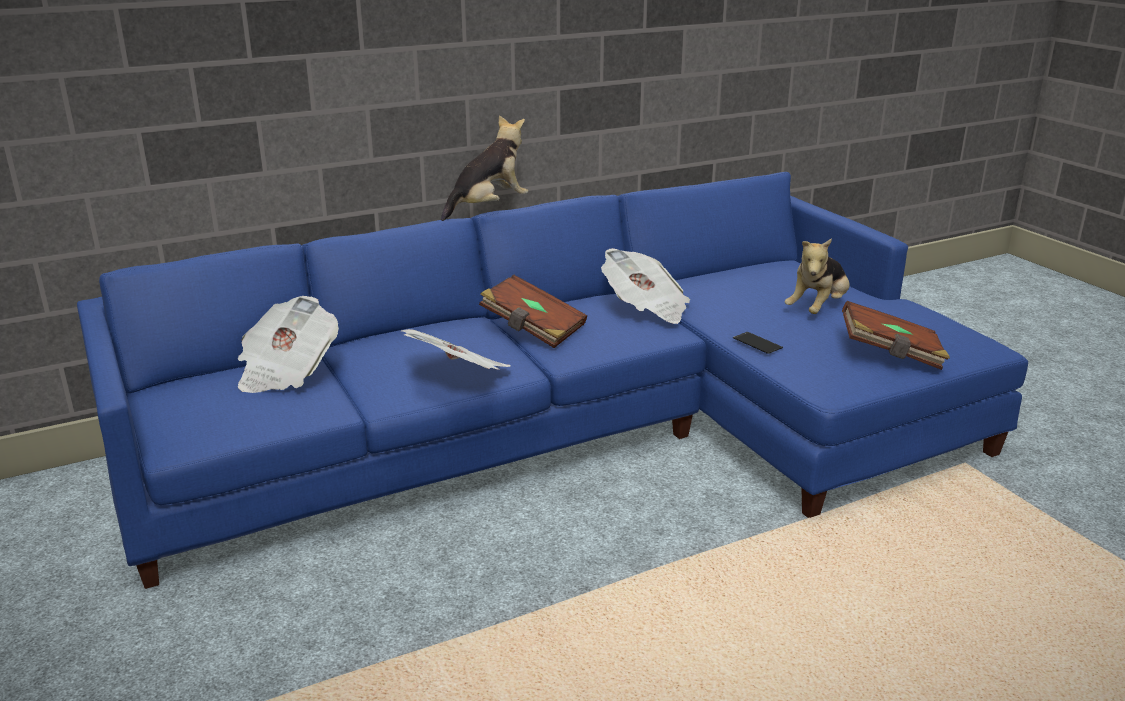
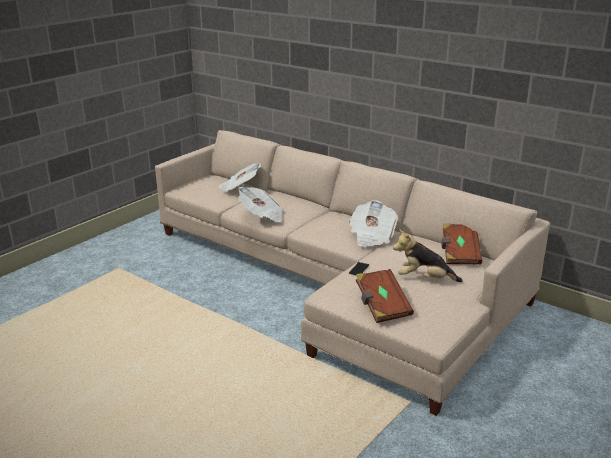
camera: 65 degrees right, 0 degrees up
(488, 208) = (357, 160): plush toy -> none
(532, 329) = (320, 218): brown book -> brown book (459, 254)
(584, 426) = (339, 281): blue sofa -> beige sofa

